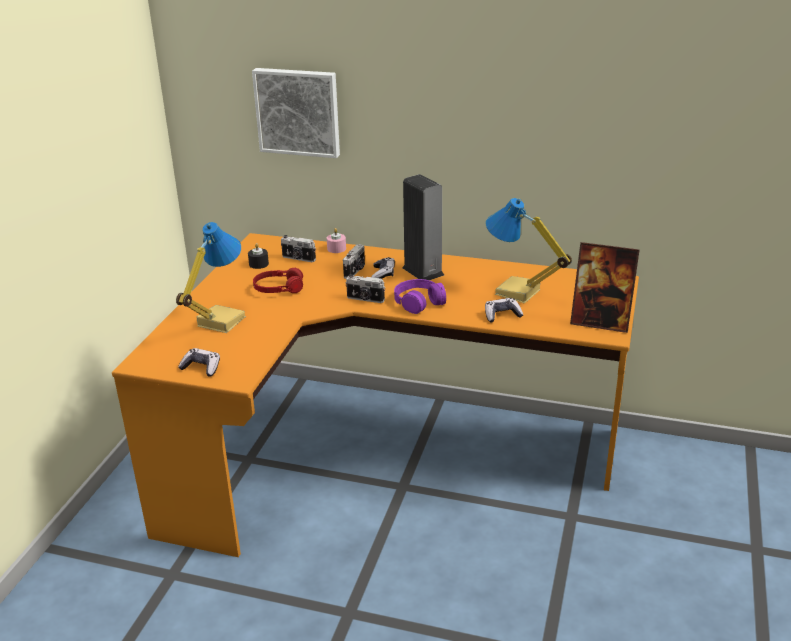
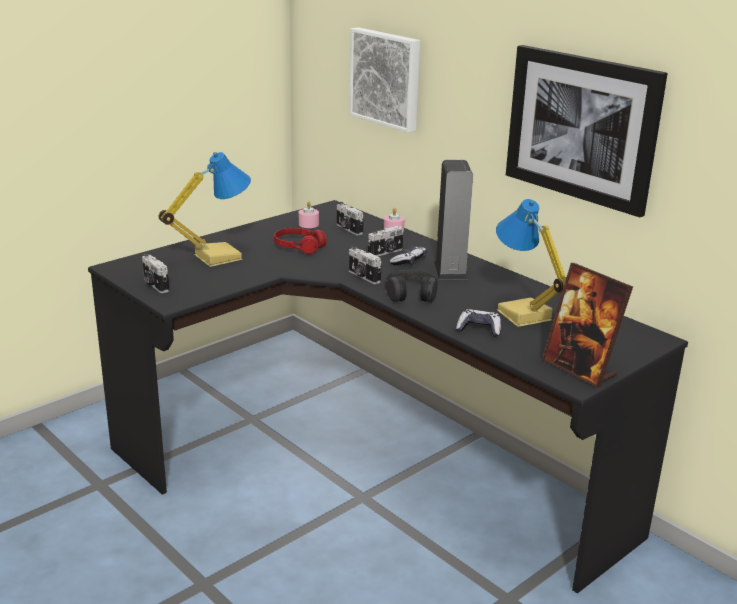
camera: 30 degrees right, 5 degrees down
(201, 368) = (155, 285): game controller -> camera
(258, 264) = (308, 224): black candle -> pink candle
(378, 454) = (368, 459): orange desk -> black desk
(419, 302) = (411, 293): purple headphones -> black headphones
(520, 127) = (582, 127): none -> picture

